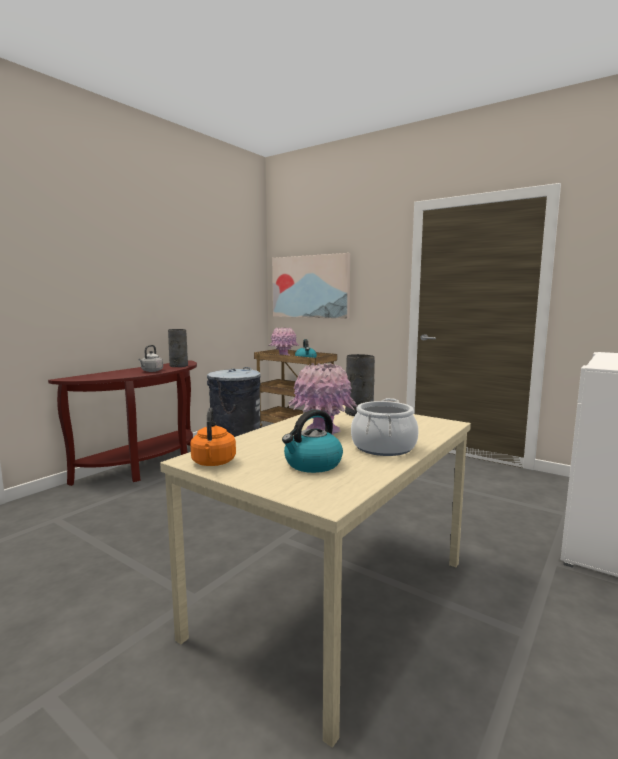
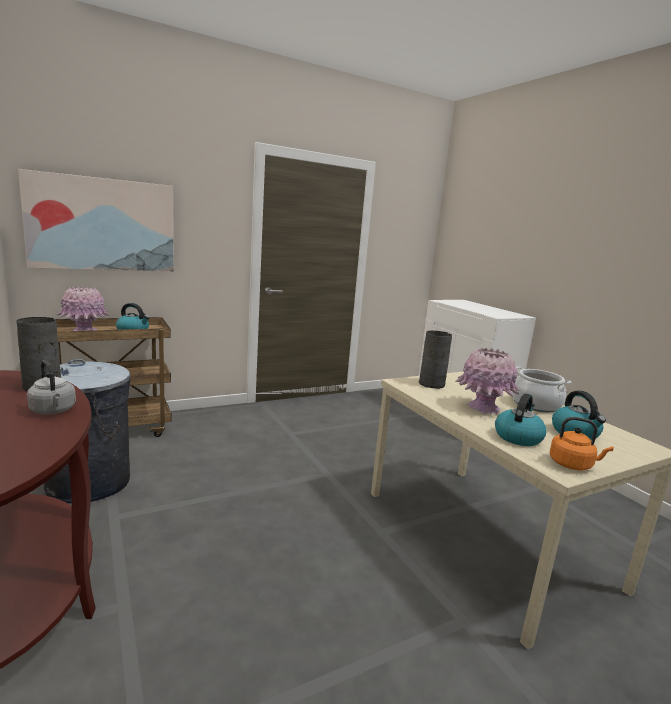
camera: 65 degrees left, 5 degrees up
(259, 444) = (518, 437): none -> kettle

